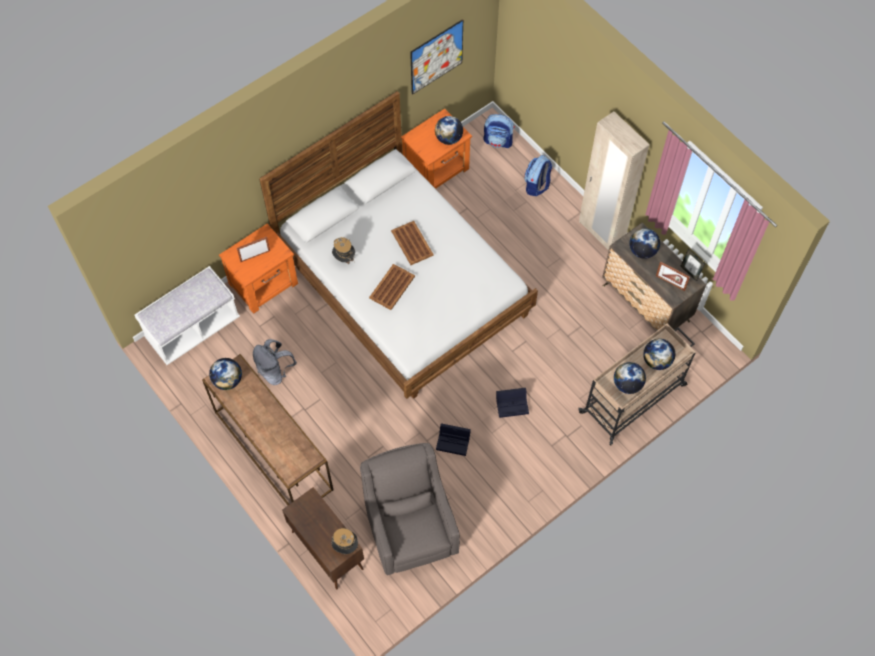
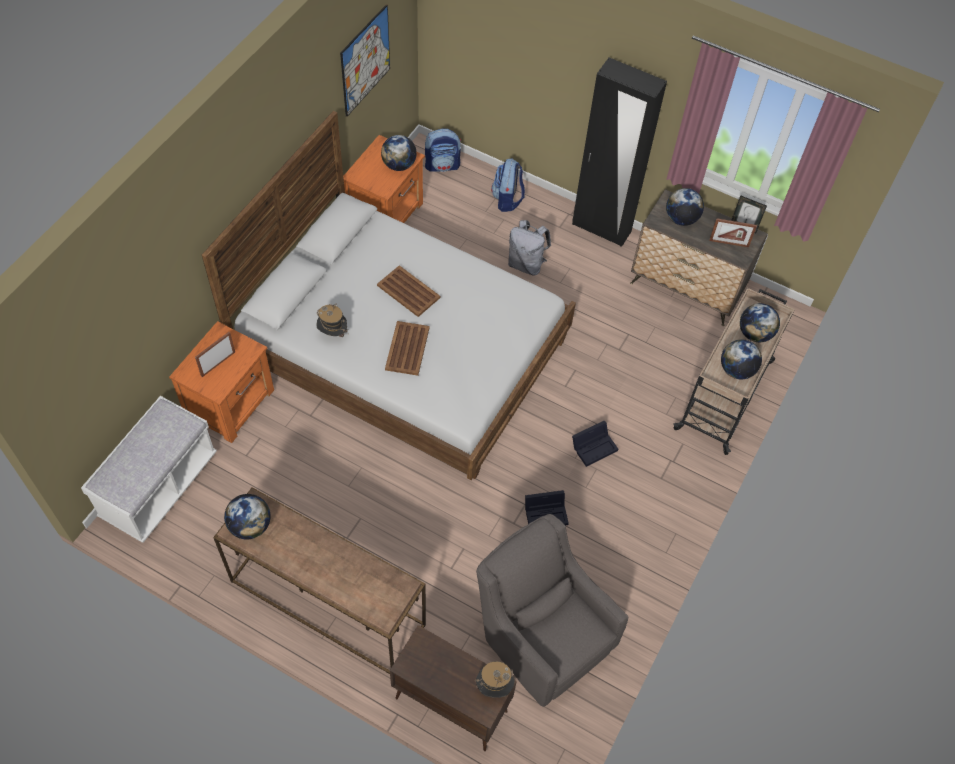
camera: 25 degrees left, 5 degrees down
(275, 372) = (289, 504): grey backpack -> grey backpack (526, 264)
(601, 232) = (601, 228): beige wardrobe -> black wardrobe

